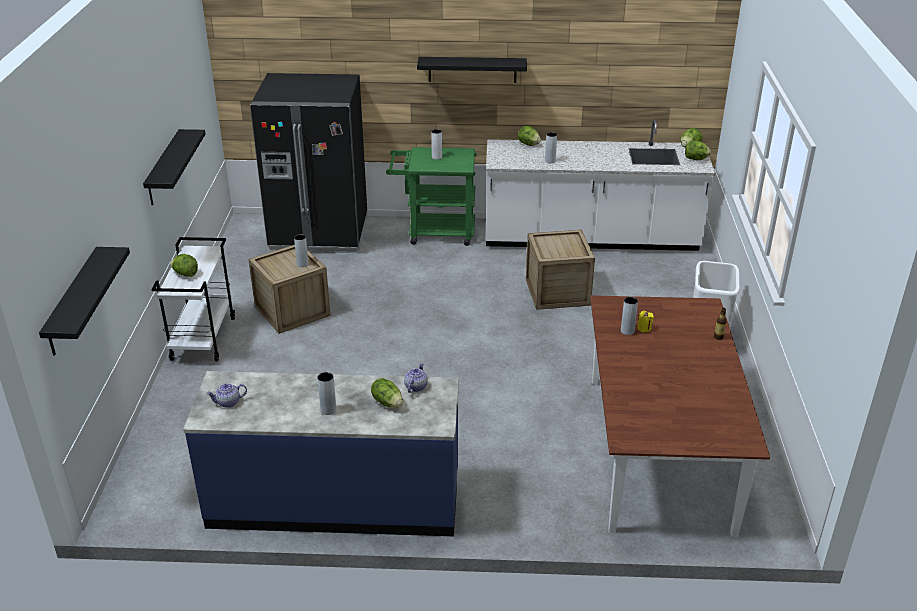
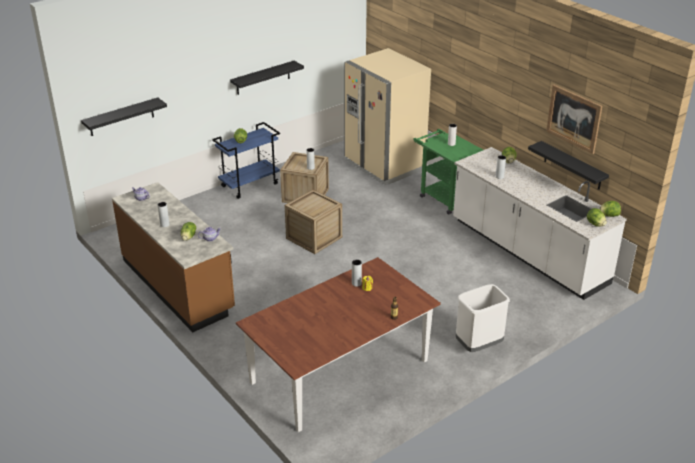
camera: 50 degrees right, 0 degrees up
(203, 338) = (250, 185): white cart -> blue cart
(319, 234) = (384, 165): black fridge -> beige fridge
(335, 501) = (178, 285): blue counter -> brown counter
(472, 69) = (490, 92): black shelf -> black shelf (572, 166)
(557, 292) = (447, 267): crate -> crate (314, 238)
(612, 55) = (574, 118): none -> picture

